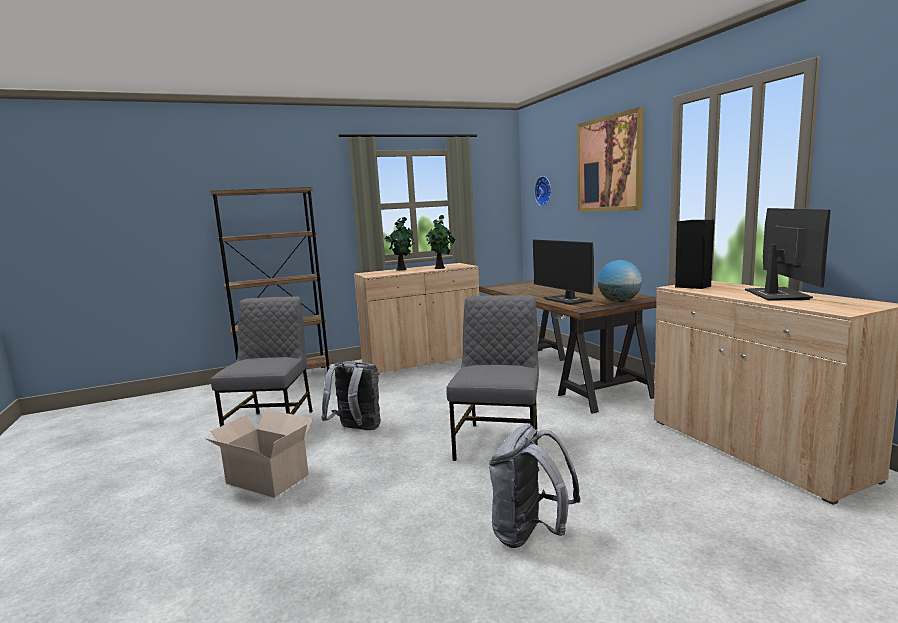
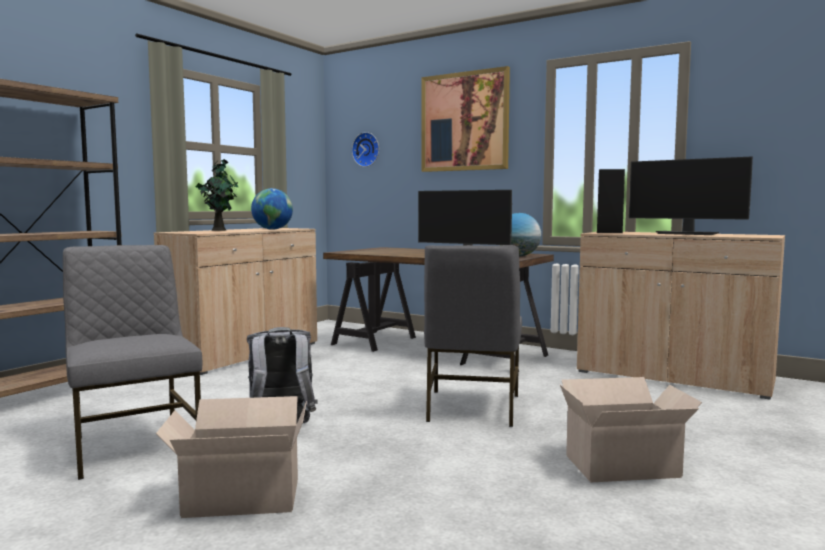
camera: 35 degrees left, 5 degrees down
(441, 268) = (272, 229): potted plant -> globe
(500, 442) = (471, 408): grey chair -> grey chair turned 150 degrees counterclockwise
(530, 535) = (625, 466): grey backpack -> cardboard box
(775, 295) = (688, 234): monitor -> monitor turned 150 degrees clockwise

